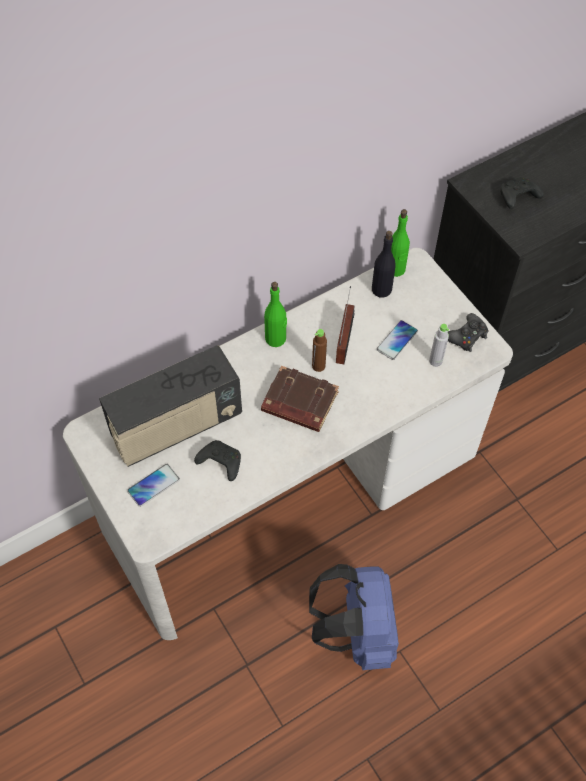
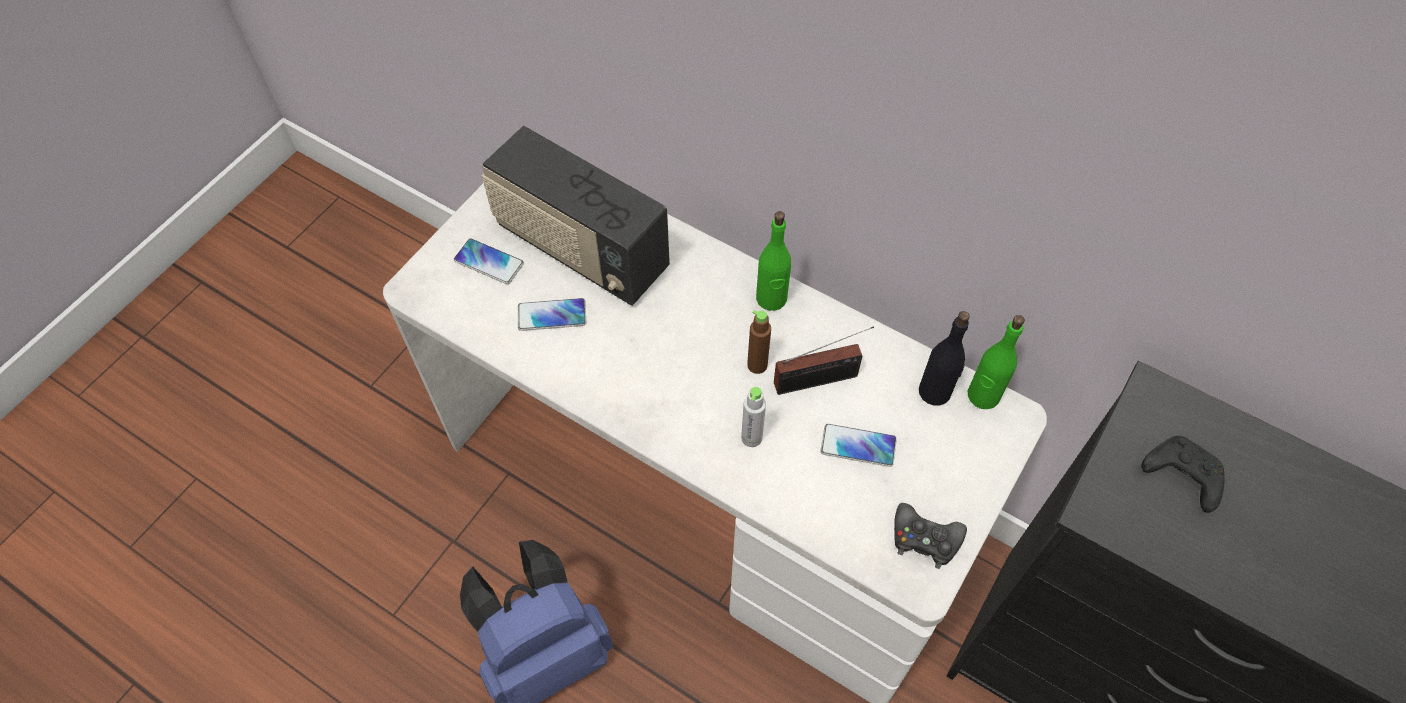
camera: 65 degrees right, 0 degrees up
(219, 462) = (552, 315): black game controller -> phone
(298, 403) = (685, 365): brown book -> none
(435, 361) = (853, 511): grey bottle -> grey bottle (751, 438)

